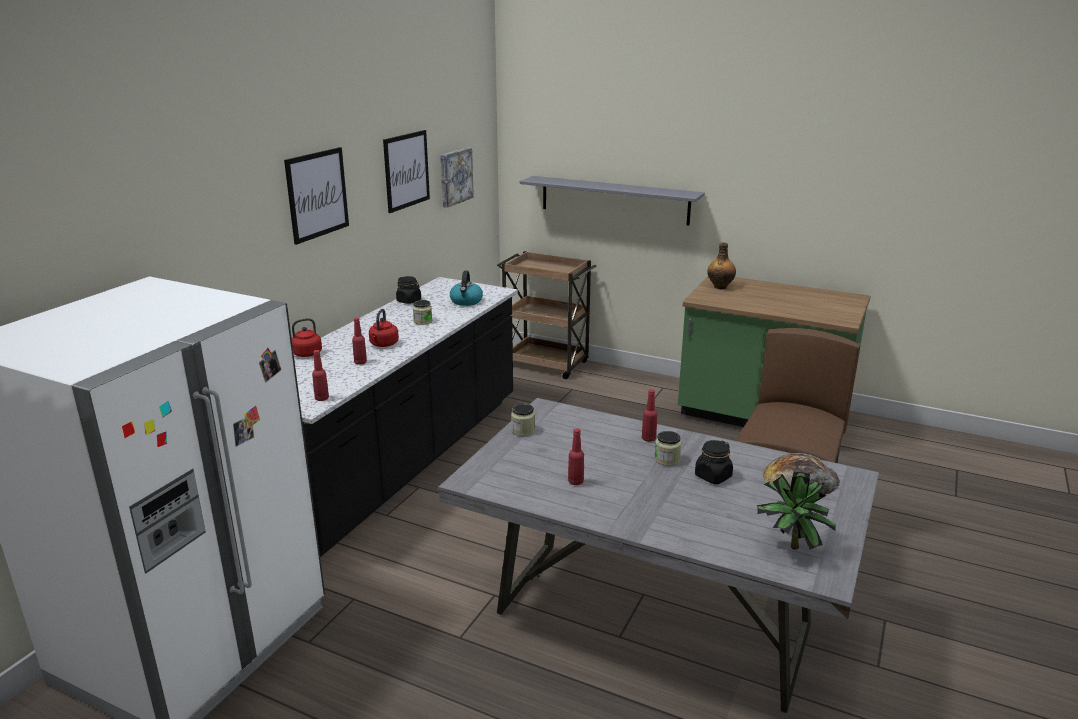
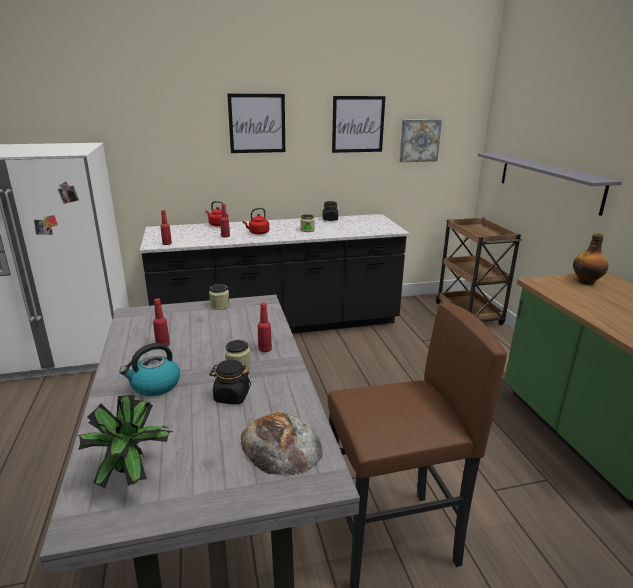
camera: 50 degrees right, 0 degrees up
(466, 301) = (358, 229): kettle -> kettle (155, 386)

